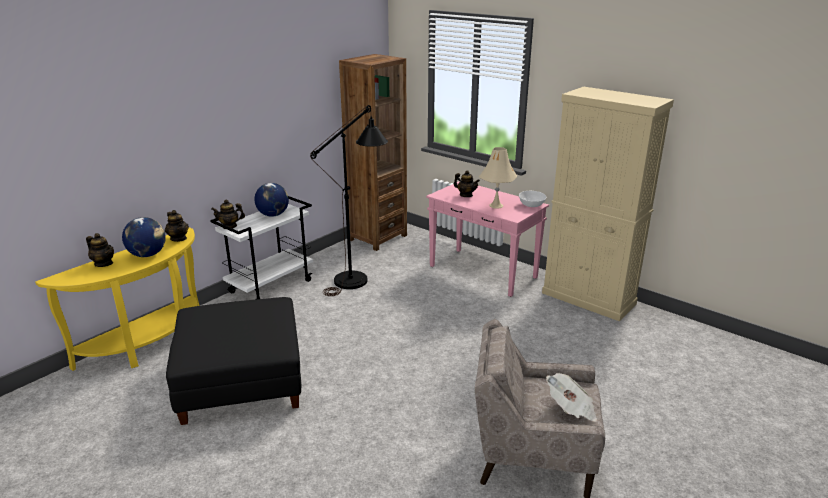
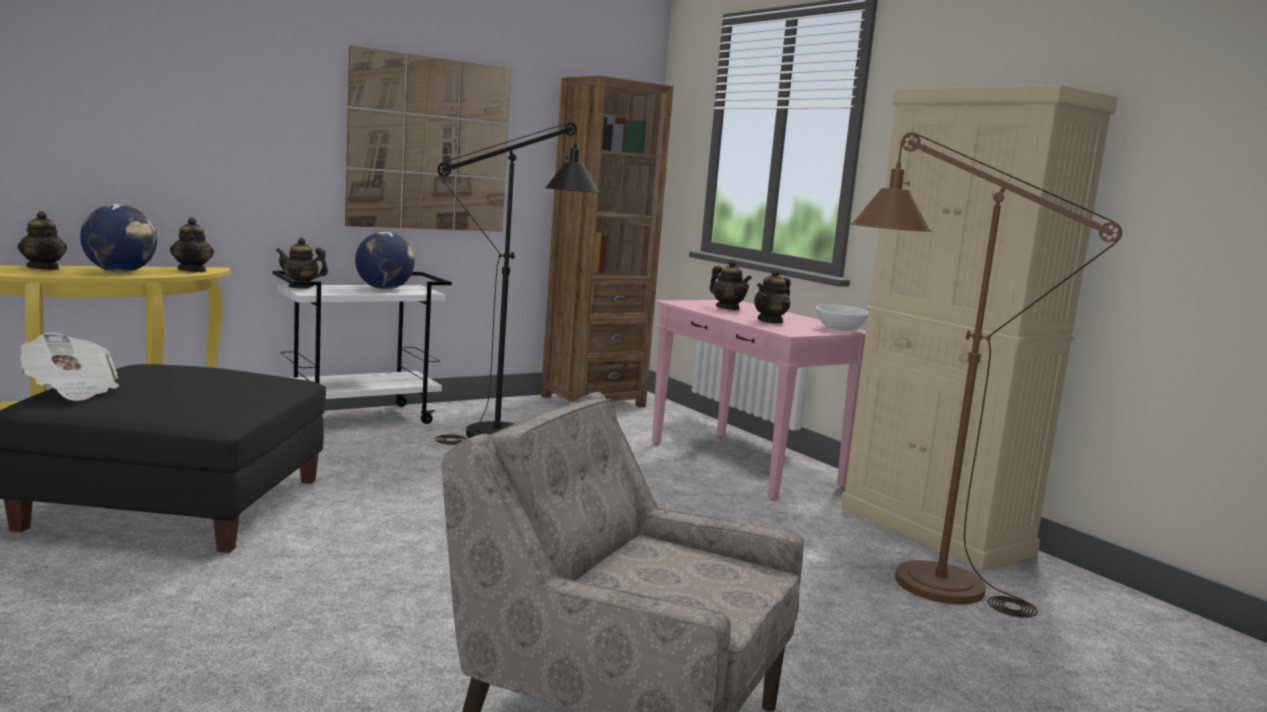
camera: 15 degrees right, 15 degrees down
(277, 121) = (430, 144): none -> picture
(496, 205) = (770, 321): beige table lamp -> teapot
(571, 409) = (697, 594): newspaper -> newspaper (71, 390)
(595, 334) = (913, 577): none -> brown floor lamp

